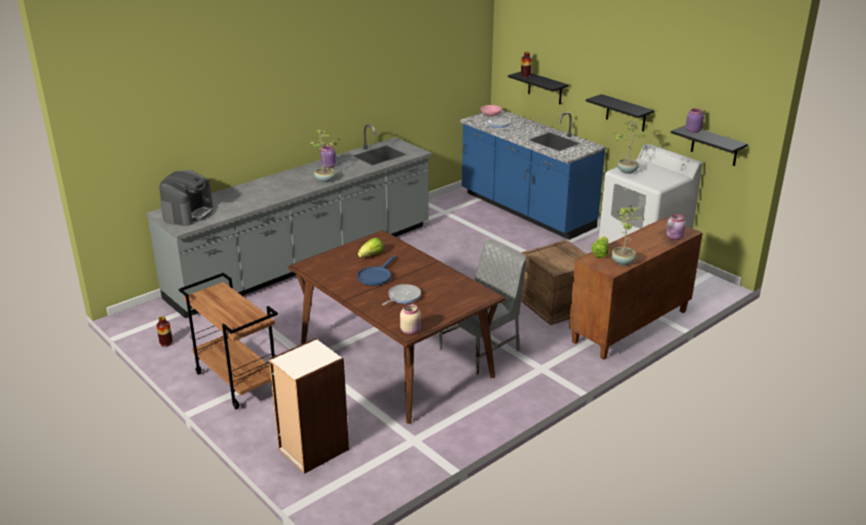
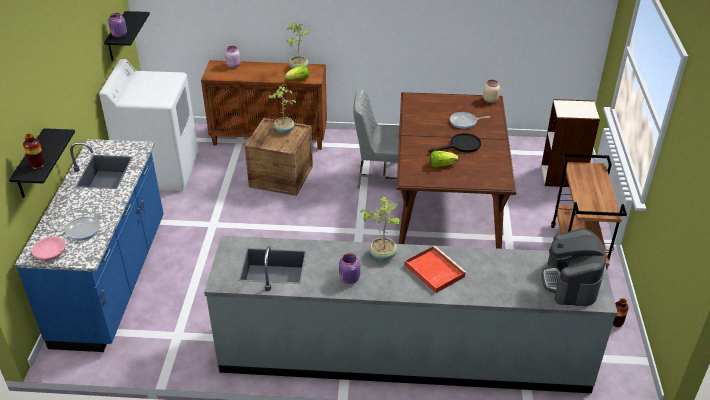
camera: 135 degrees left, 10 degrees up
(188, 213) = (570, 282): coffee machine -> coffee machine turned 60 degrees counterclockwise
(284, 186) = (433, 270): none -> red tray
(376, 276) = (461, 146): blue frying pan -> black frying pan
(626, 113) = (79, 89): black shelf -> none
(626, 171) = (158, 97): potted plant -> potted plant (284, 130)

